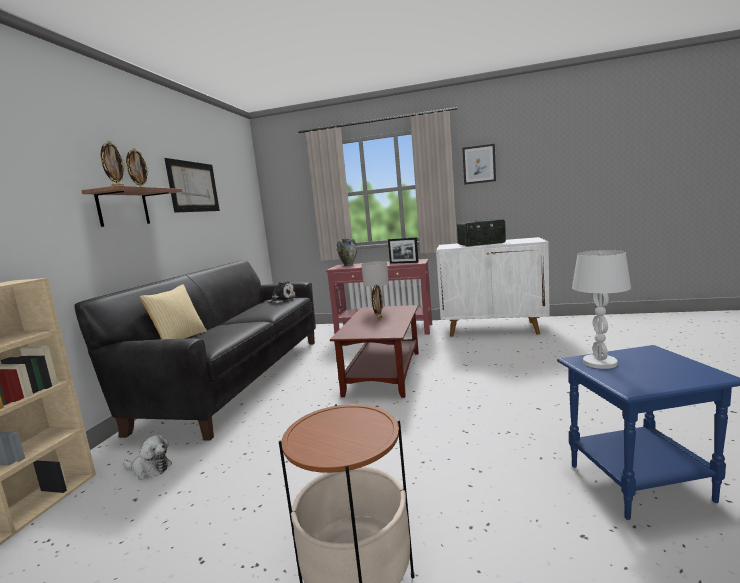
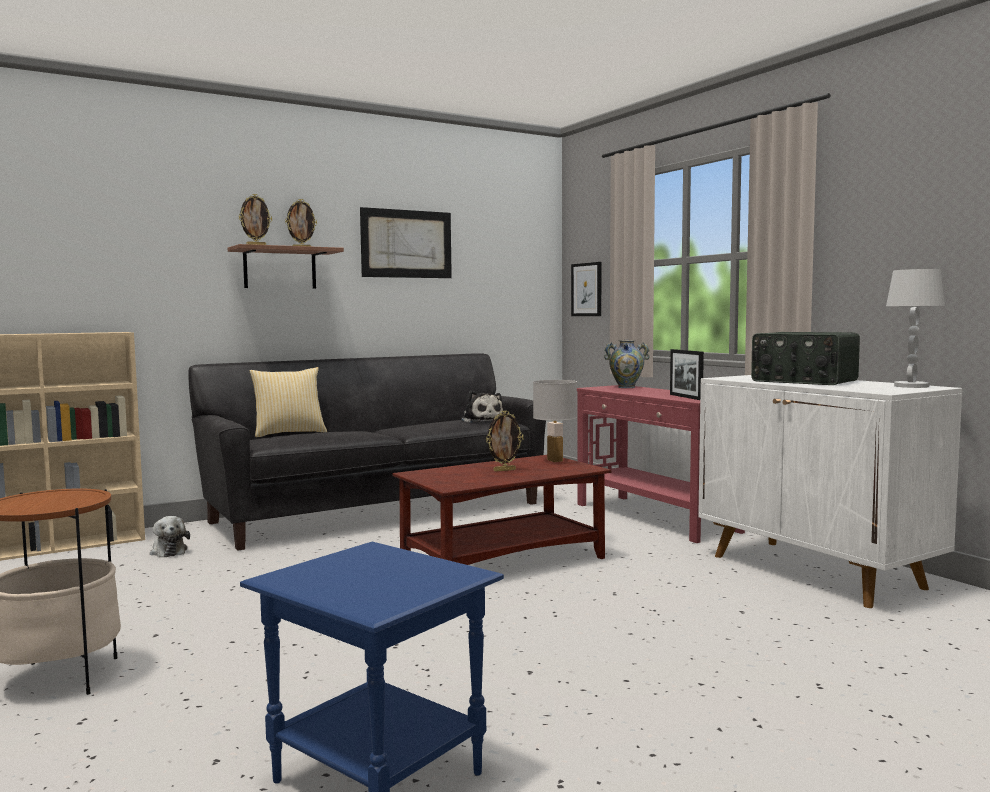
camera: 45 degrees right, 5 degrees down
(479, 164) = (874, 211): picture -> picture (587, 289)
(599, 363) = (369, 557): white table lamp -> white table lamp (911, 386)

